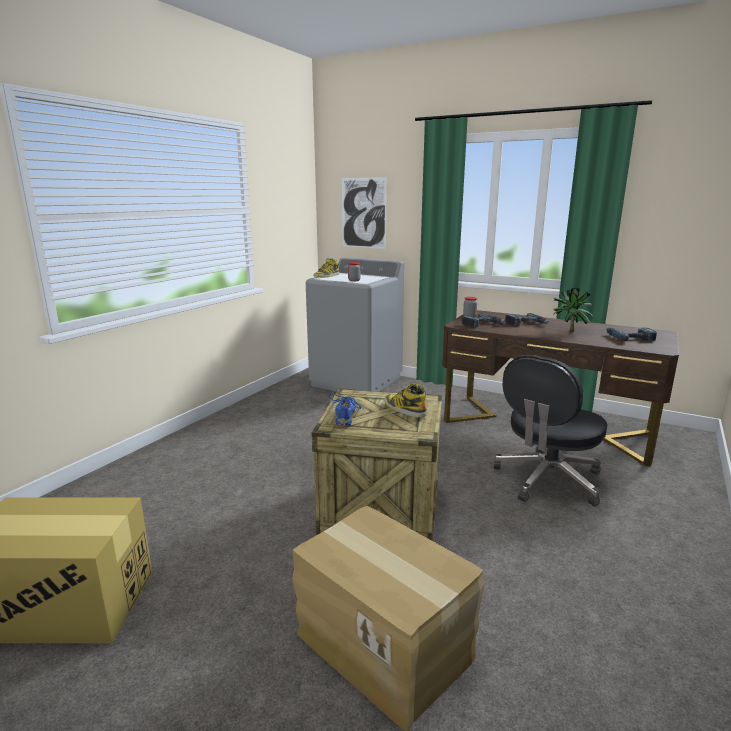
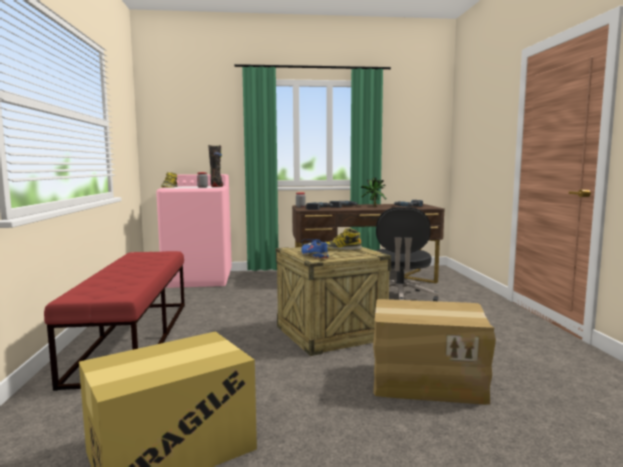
camera: 35 degrees left, 10 degrees down
(208, 449) = (134, 338): none -> red bench
(357, 381) = (199, 279): grey washing machine -> pink washing machine
(363, 213) = (187, 137): picture -> none
(375, 279) = (217, 186): none -> black boot

